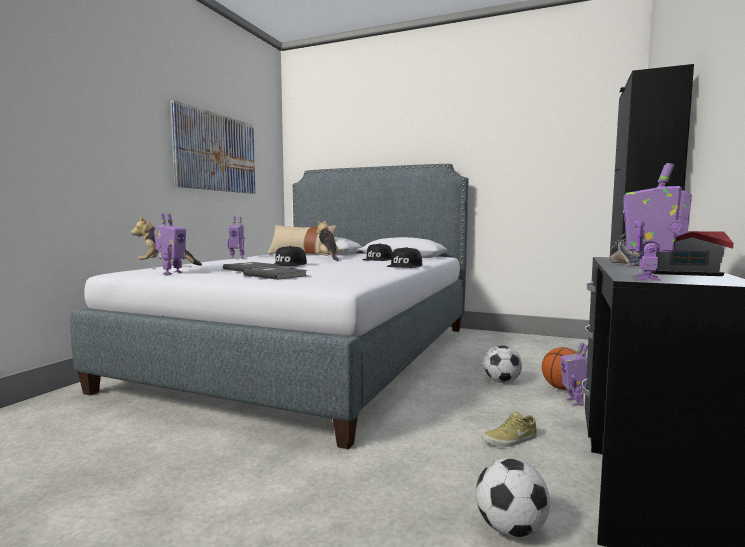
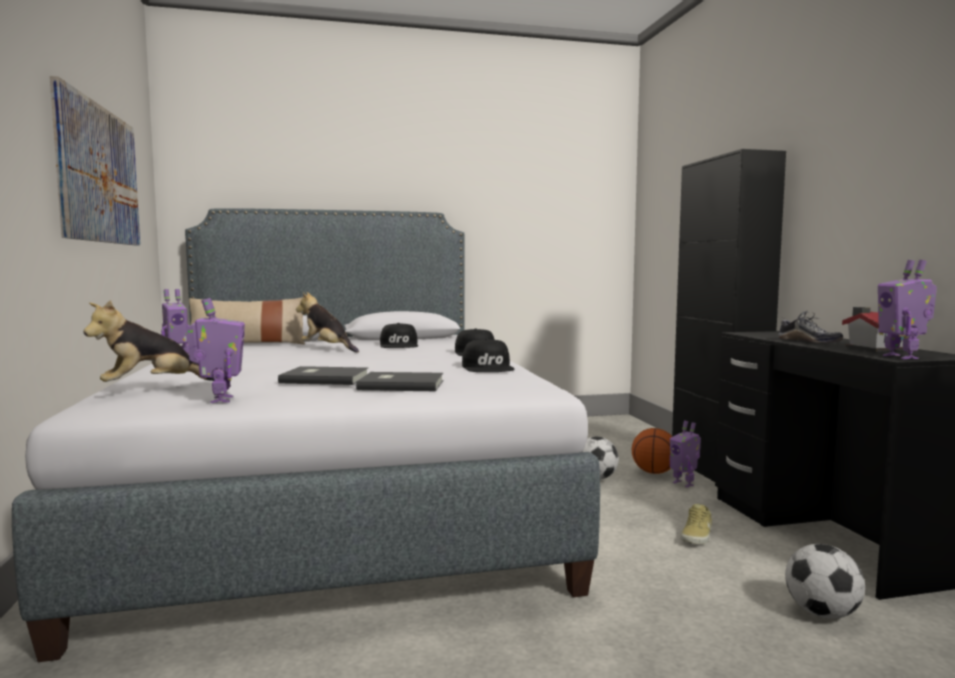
camera: 35 degrees left, 0 degrees up
(288, 264) = (332, 365): black cap -> black cap (488, 367)

